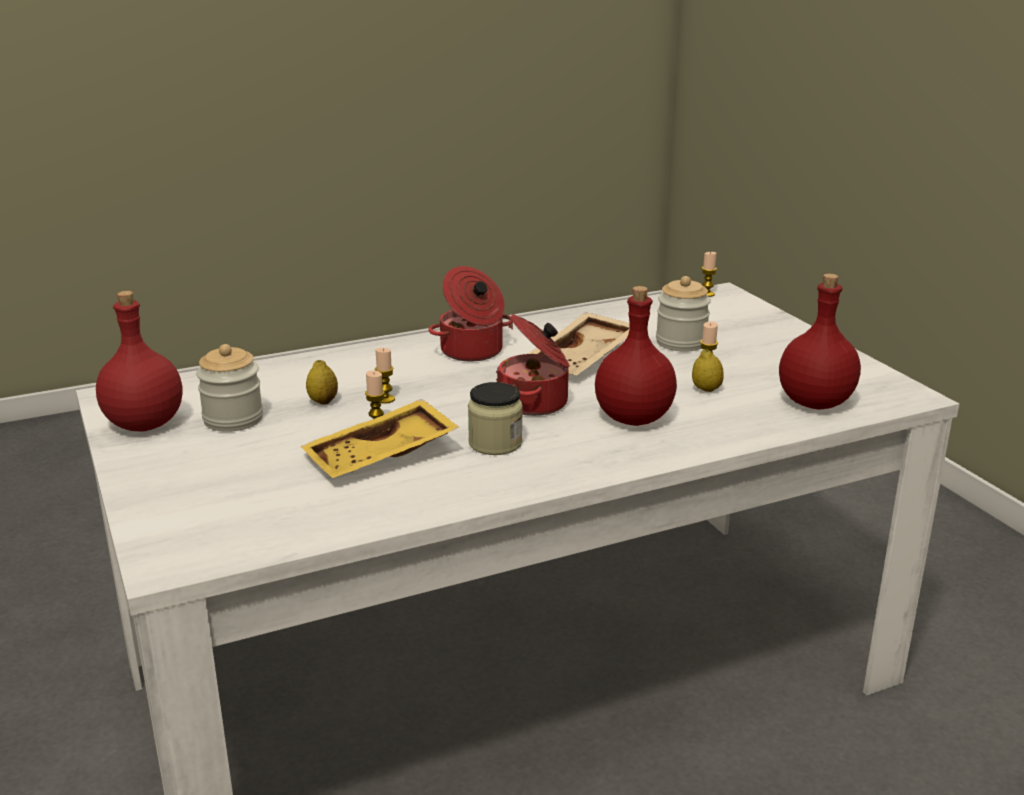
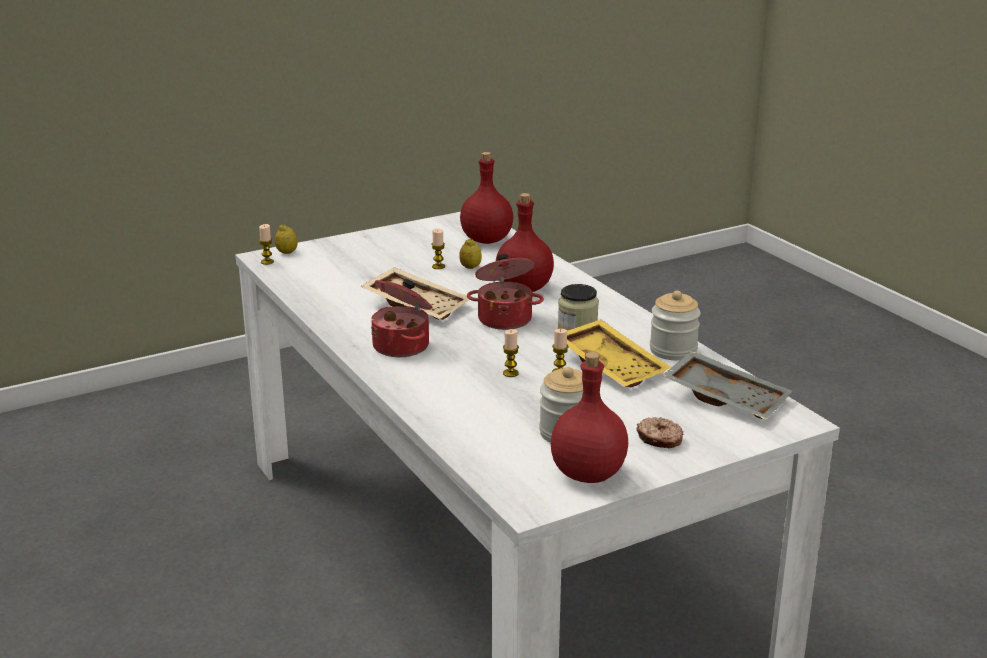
camera: 95 degrees left, 0 degrees up
(184, 467) = (659, 439): none -> donut
(257, 523) = (726, 398): none -> grey tray
(323, 401) = (520, 398): lemon -> lemon (287, 252)
(681, 342) = (380, 273): jar -> jar (673, 350)

